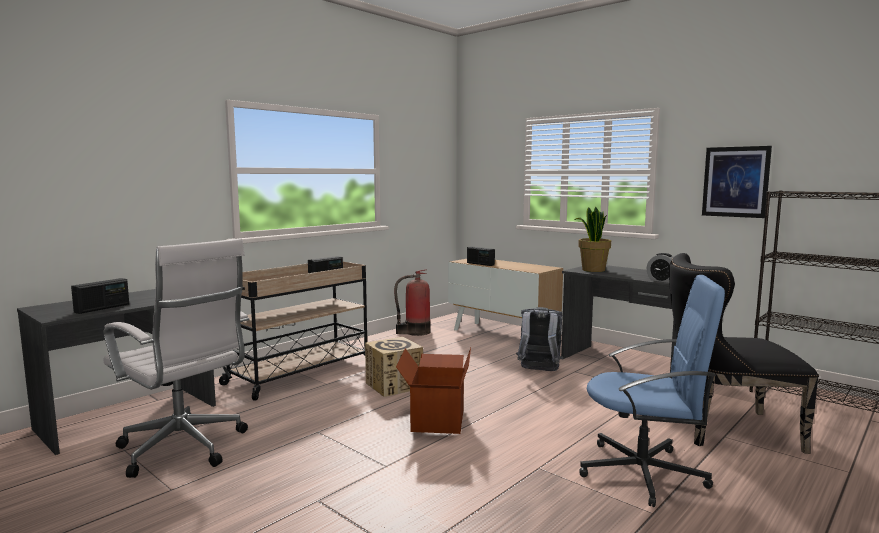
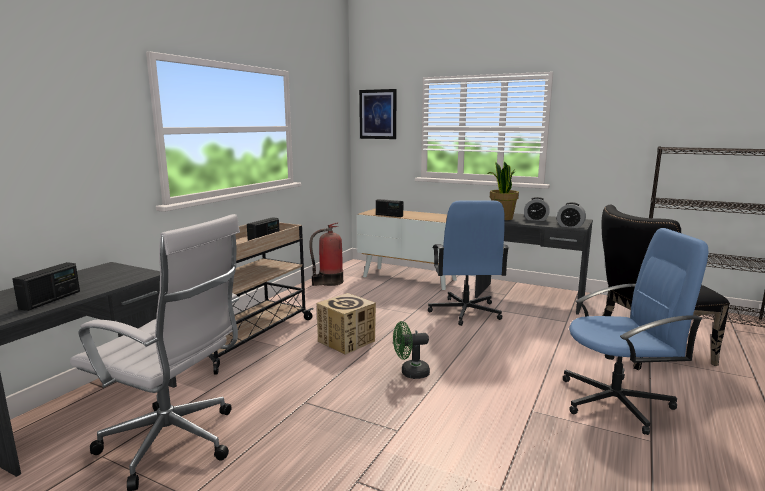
camera: 15 degrees left, 5 degrees up
(436, 420) = (410, 373): cardboard box -> green fan
(539, 371) = (465, 312): grey backpack -> blue office chair
(631, 273) = (536, 219): none -> alarm clock
(735, 182) = (619, 138): picture -> picture (378, 114)

